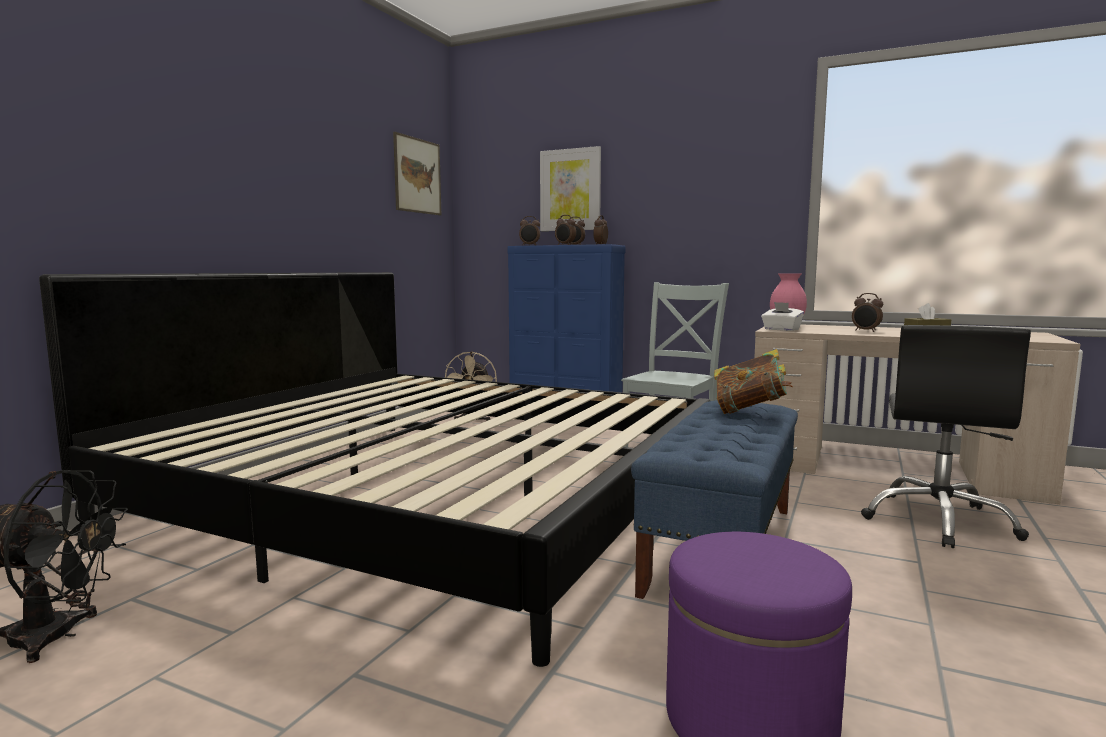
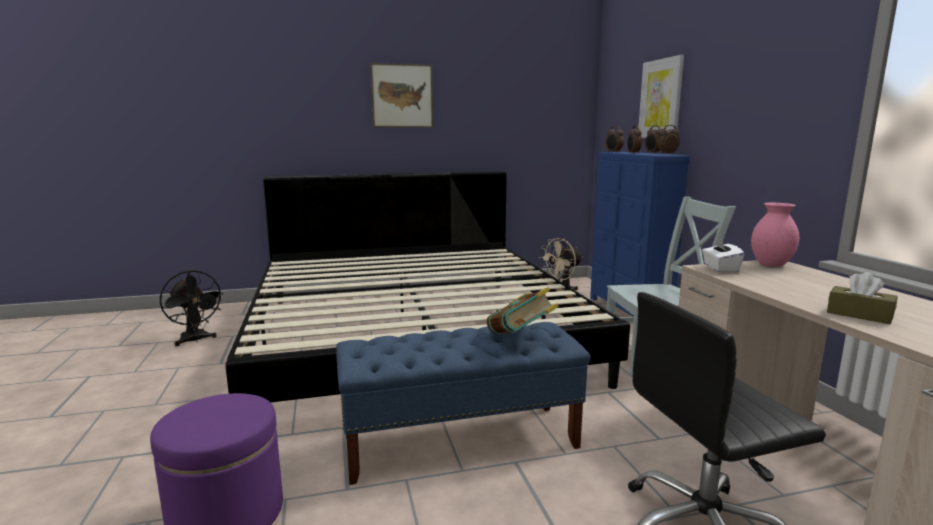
camera: 50 degrees right, 5 degrees up
(417, 176) = (551, 93): picture -> picture (402, 96)
(866, 331) = (814, 291): alarm clock -> none

